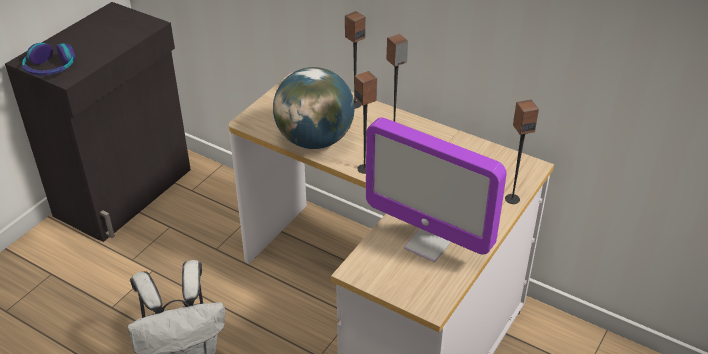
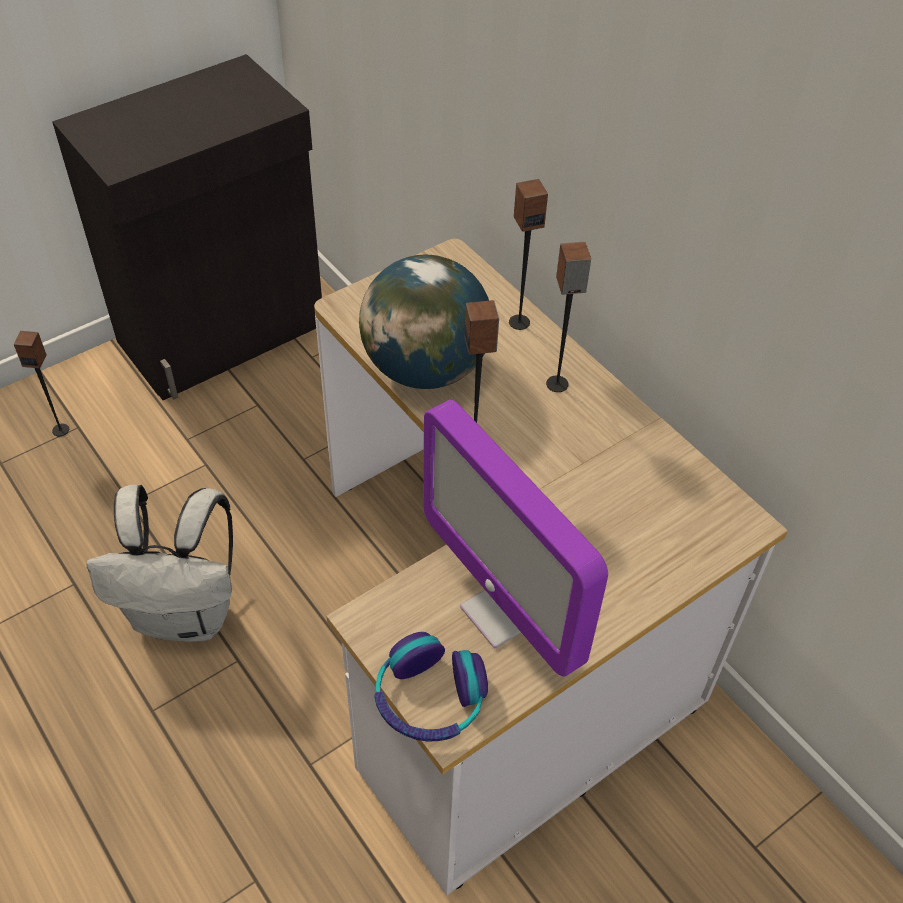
camera: 20 degrees right, 10 degrees up
(50, 68) = (106, 145): headphones -> headphones (429, 698)
(512, 199) = (681, 573): speaker -> speaker (61, 429)

